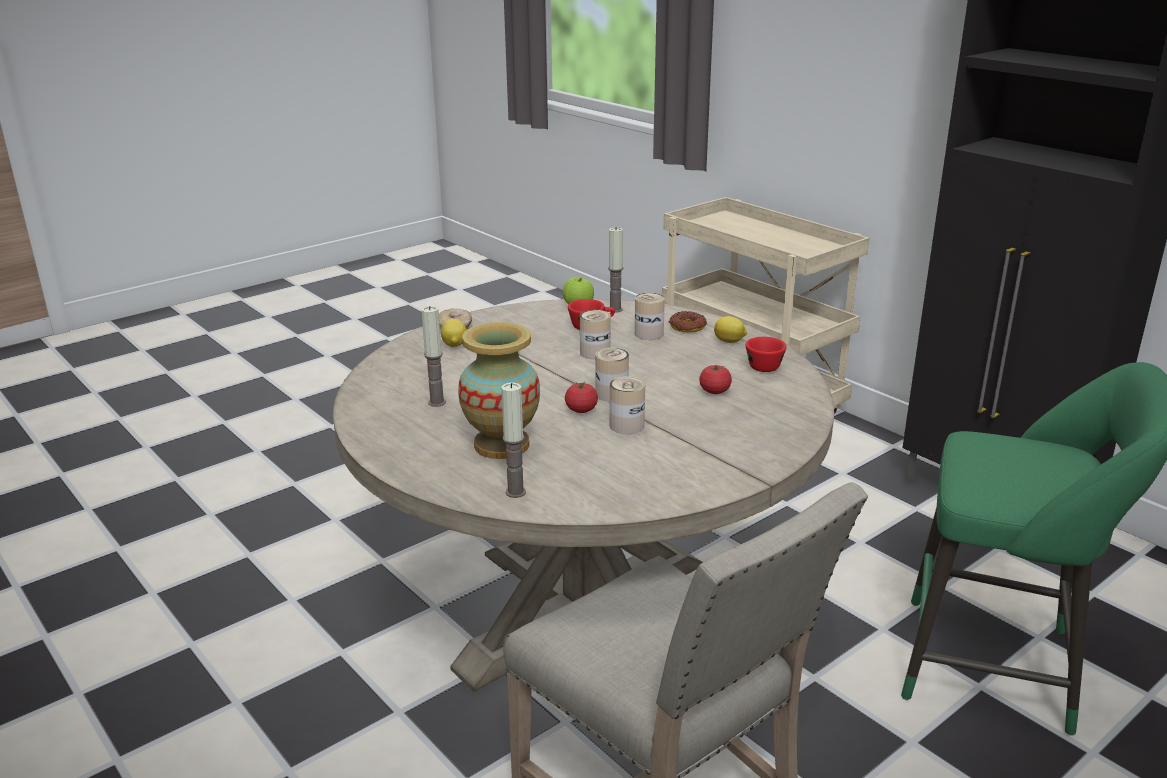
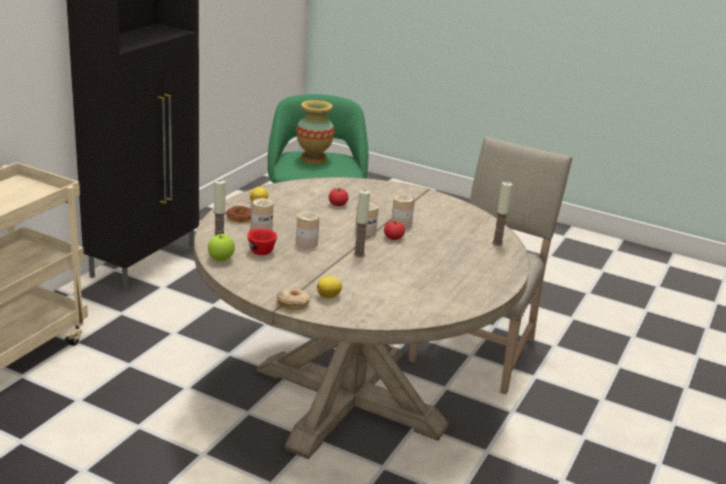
camera: 115 degrees left, 0 degrees up
(437, 402) = (424, 284): candle -> candle (359, 254)
(502, 445) = (456, 254): vase -> vase (313, 159)
(763, 365) = (290, 194): red cup -> none

